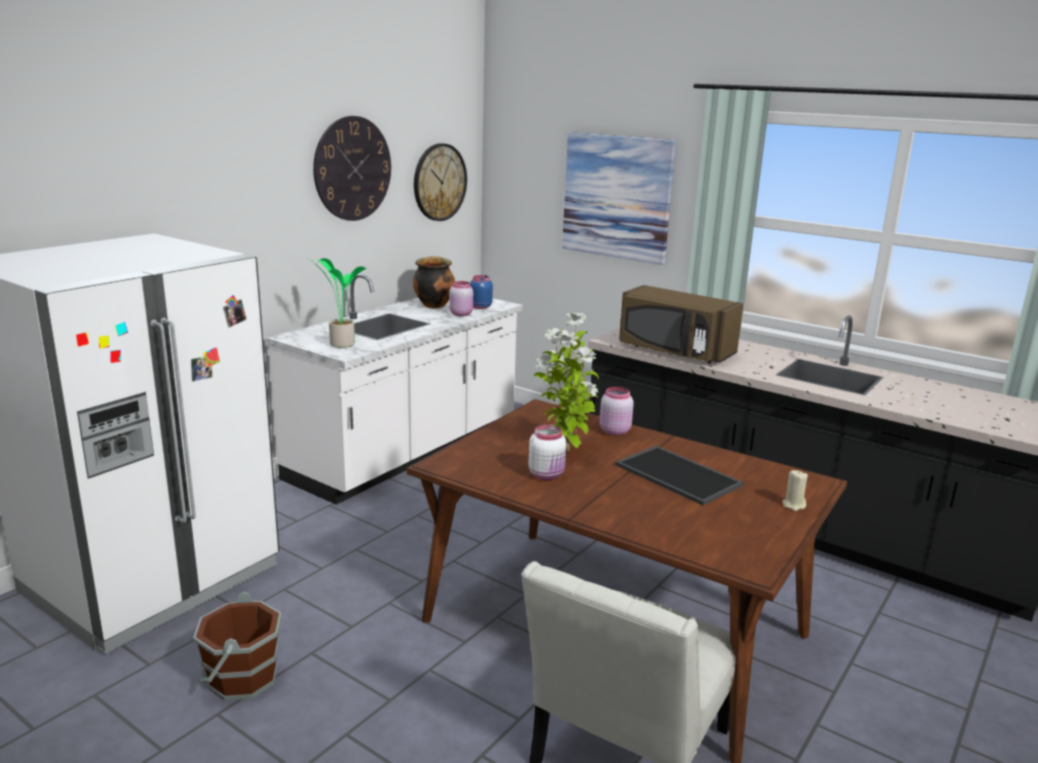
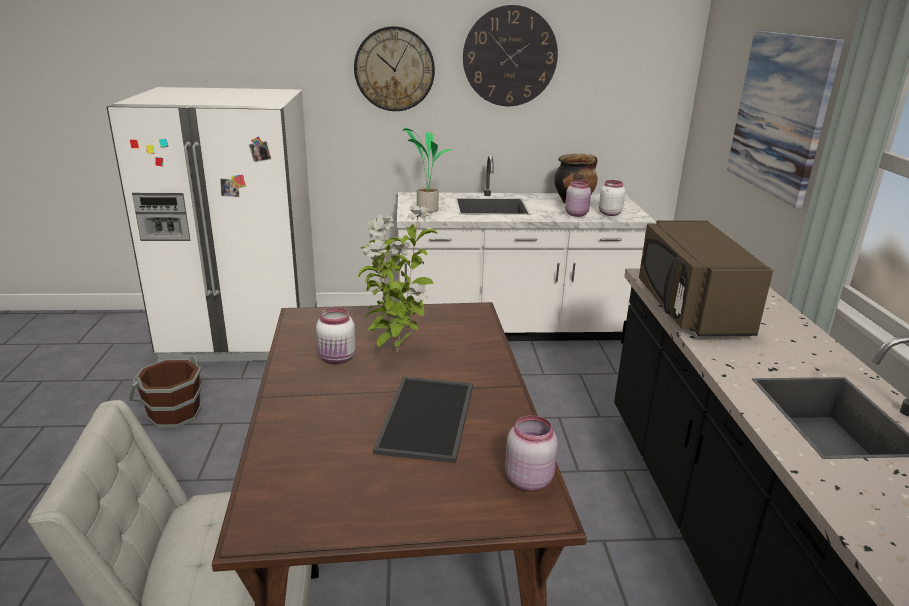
camera: 50 degrees right, 5 degrees up
(439, 182) = (626, 81): wall clock -> wall clock (394, 69)
(480, 307) = (609, 213): blue jar -> white jar
(614, 431) = (480, 355): pink jar -> pink jar (528, 479)
(793, 505) = (449, 513): beige candle -> none

